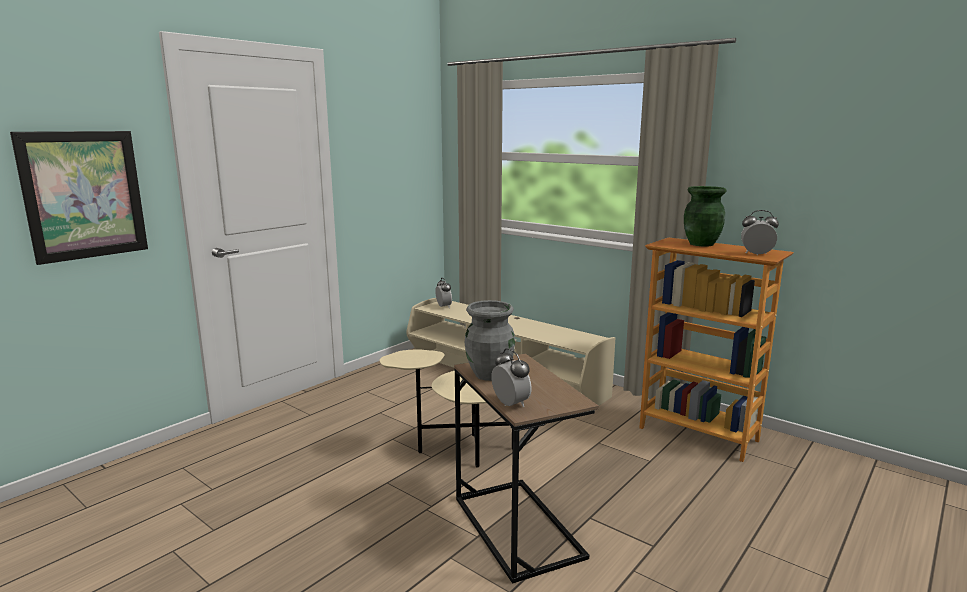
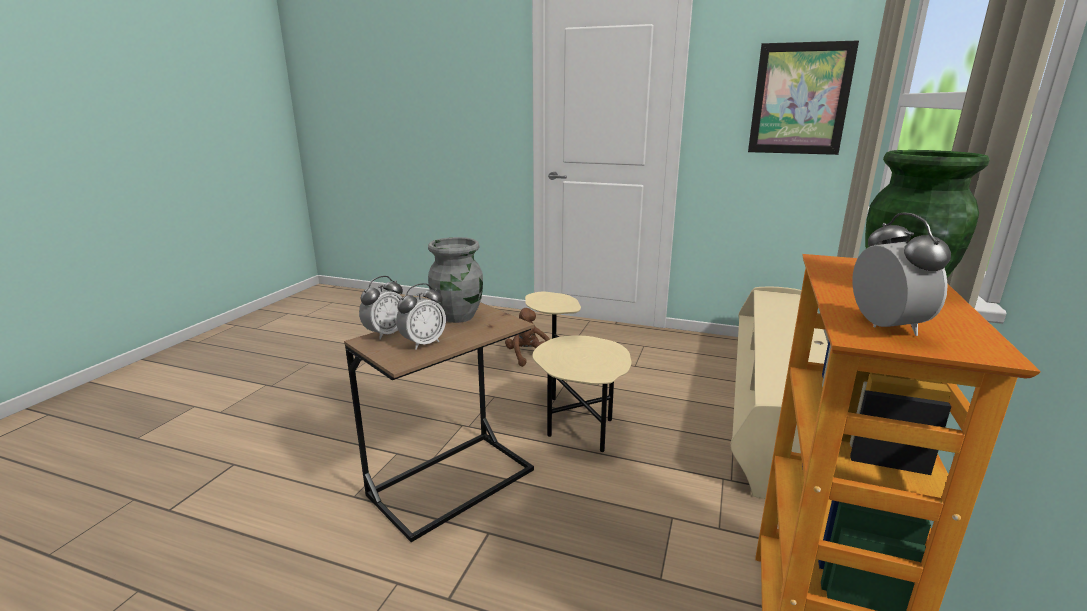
camera: 70 degrees right, 5 degrees up
(84, 195) = (471, 116): picture -> picture (800, 99)
(322, 449) = (528, 356): none -> brown plush toy
(443, 307) = (784, 300): alarm clock -> alarm clock (423, 343)

